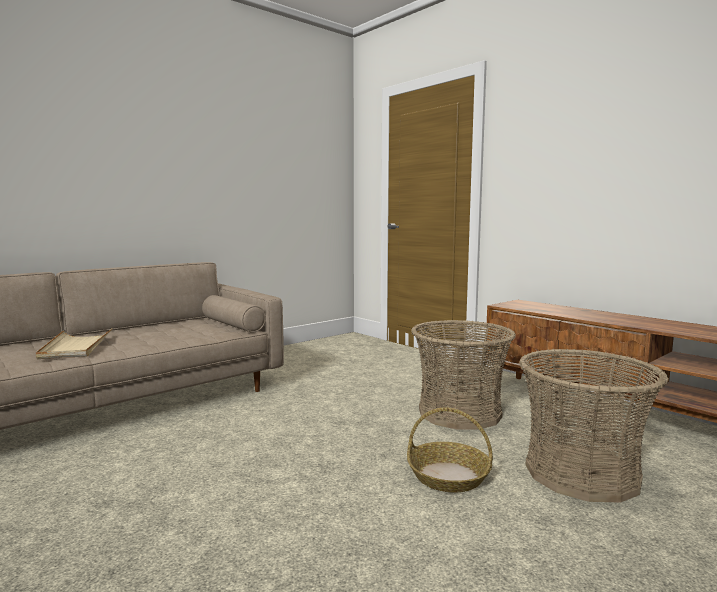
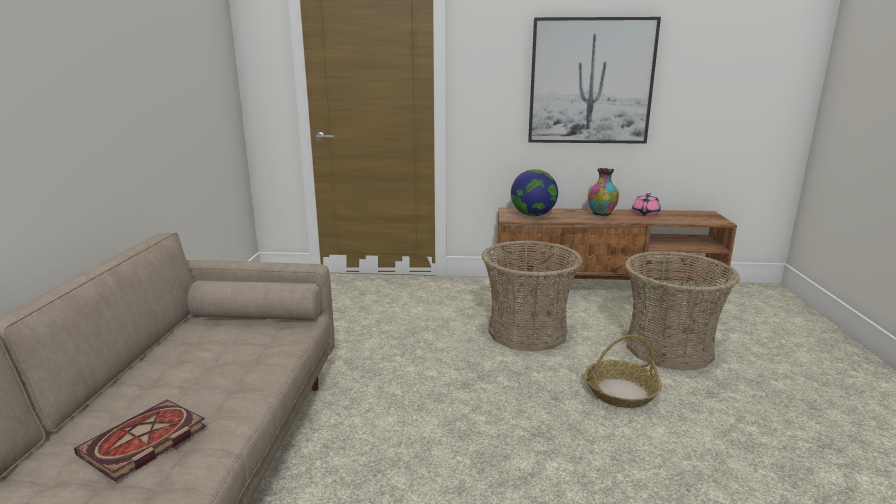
camera: 45 degrees left, 10 degrees up
(76, 347) = (142, 443): beige tray -> book
(531, 307) = (533, 215): none -> globe
(612, 316) = (601, 214): none -> vase
(619, 167) = (591, 82): none -> picture
(673, 324) = (645, 213): none -> pink teapot

